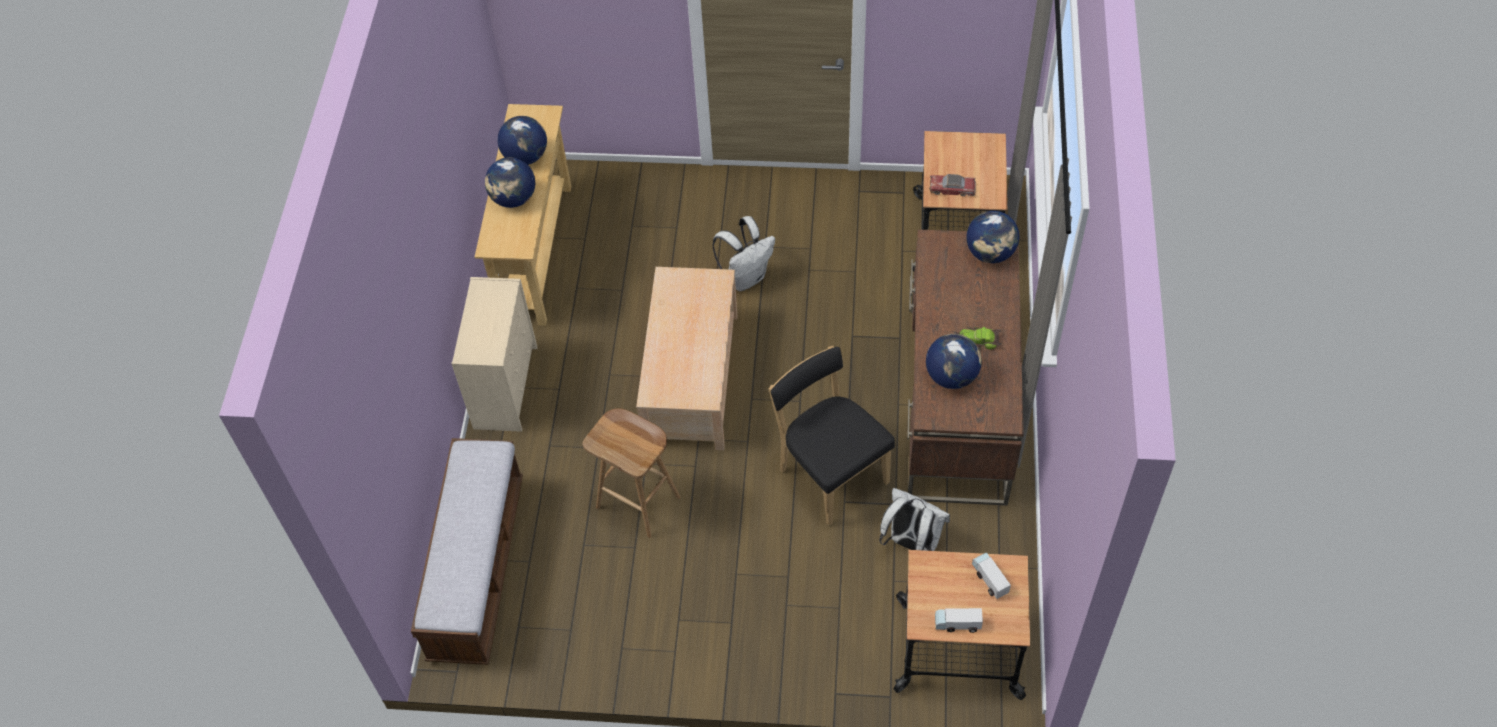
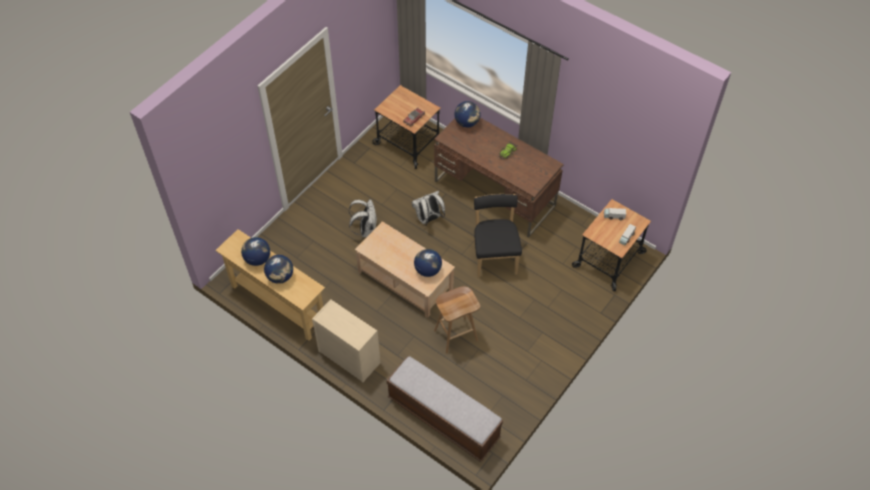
camera: 60 degrees left, 0 degrees up
(830, 473) = (494, 256): black chair -> black chair turned 90 degrees clockwise
(911, 543) = (549, 247): white backpack -> white backpack (428, 219)
(951, 376) = (518, 170): globe -> globe (427, 270)

